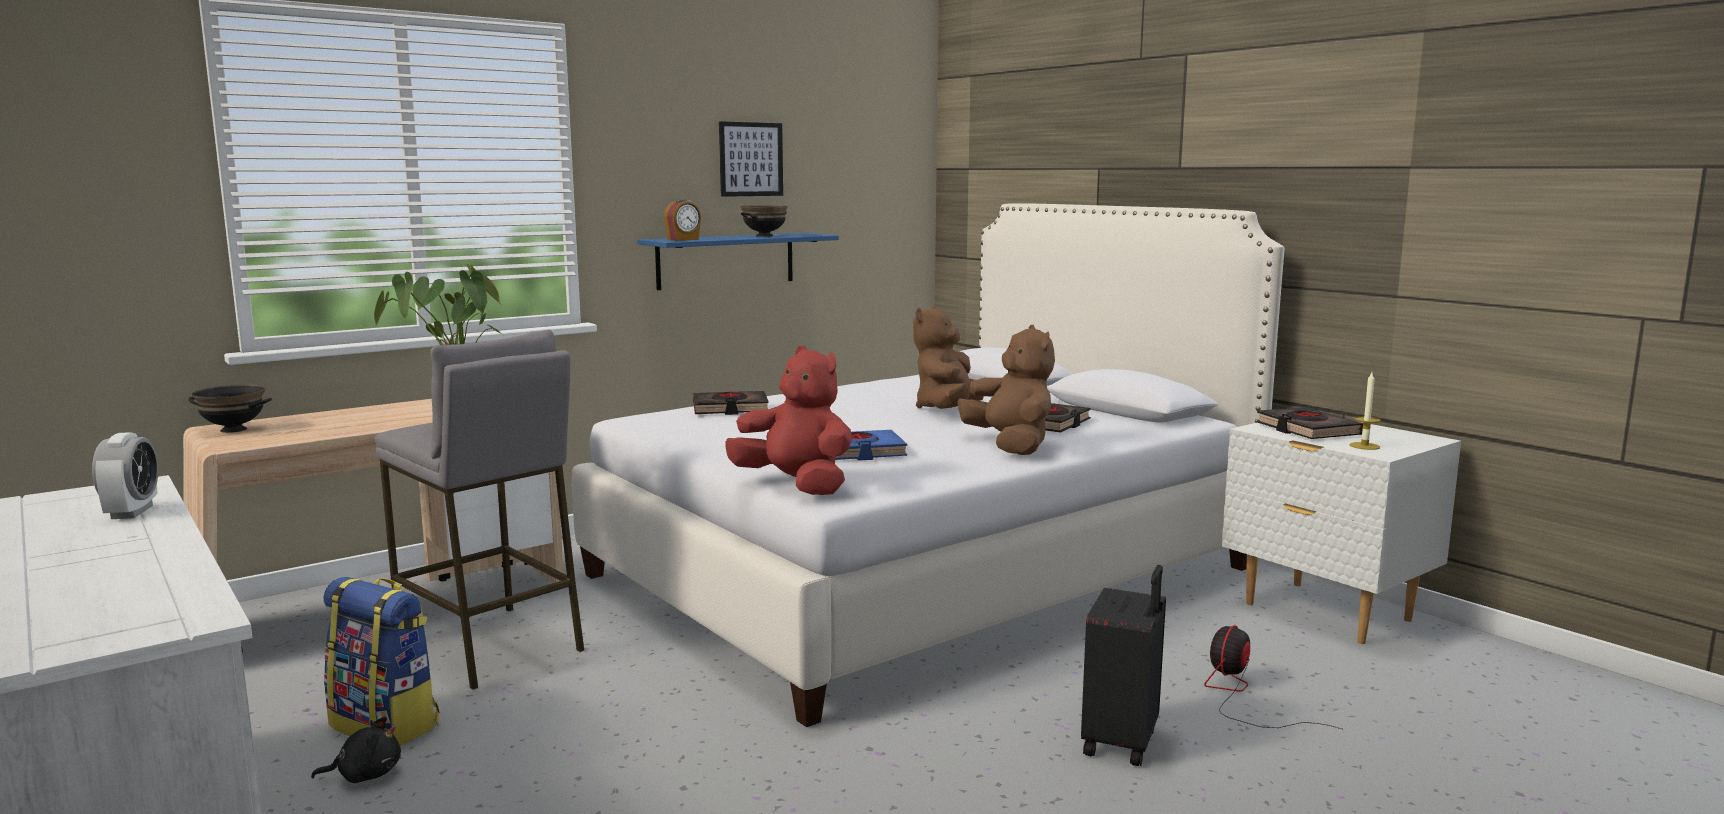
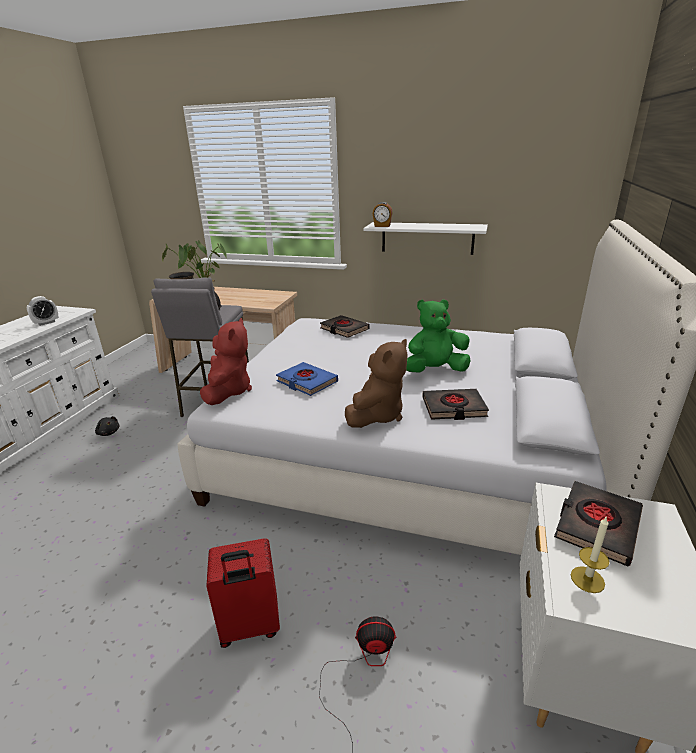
camera: 55 degrees right, 15 degrees up
(387, 725) = (144, 417): backpack -> none
(726, 260) = (427, 238): blue shelf -> white shelf
(751, 159) = (450, 174): picture -> none
(764, 236) = (440, 226): black bowl -> none
(948, 410) = (435, 370): brown plush toy -> green plush toy
(1122, 742) = (250, 627): black suitcase -> red suitcase

